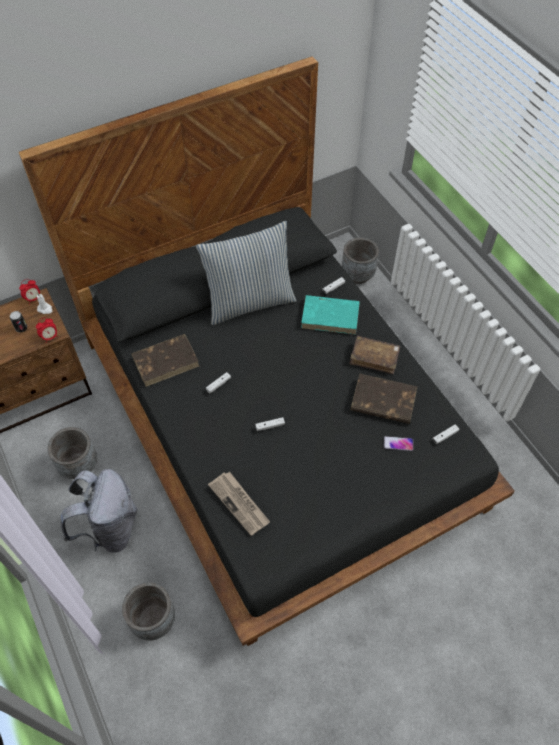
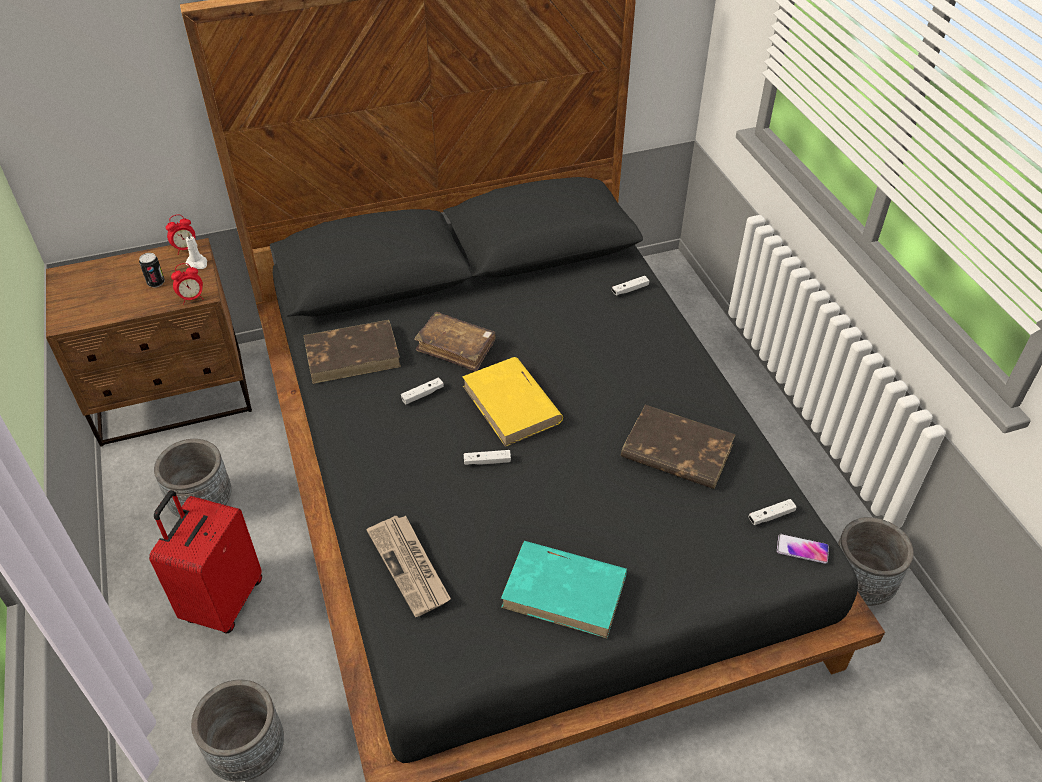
camera: 10 degrees right, 10 degrees down
(110, 528) = (222, 601): grey backpack -> red suitcase
(249, 302) = (498, 293): pillow -> none
(277, 384) = (512, 405): none -> yellow book
(331, 316) = (617, 326): turquoise book -> turquoise book (565, 591)
(358, 275) = (682, 304): grey planter -> grey planter (859, 586)
(374, 358) = (674, 390): brown book -> brown book (456, 347)
(398, 443) = (690, 516): phone -> phone (802, 549)

